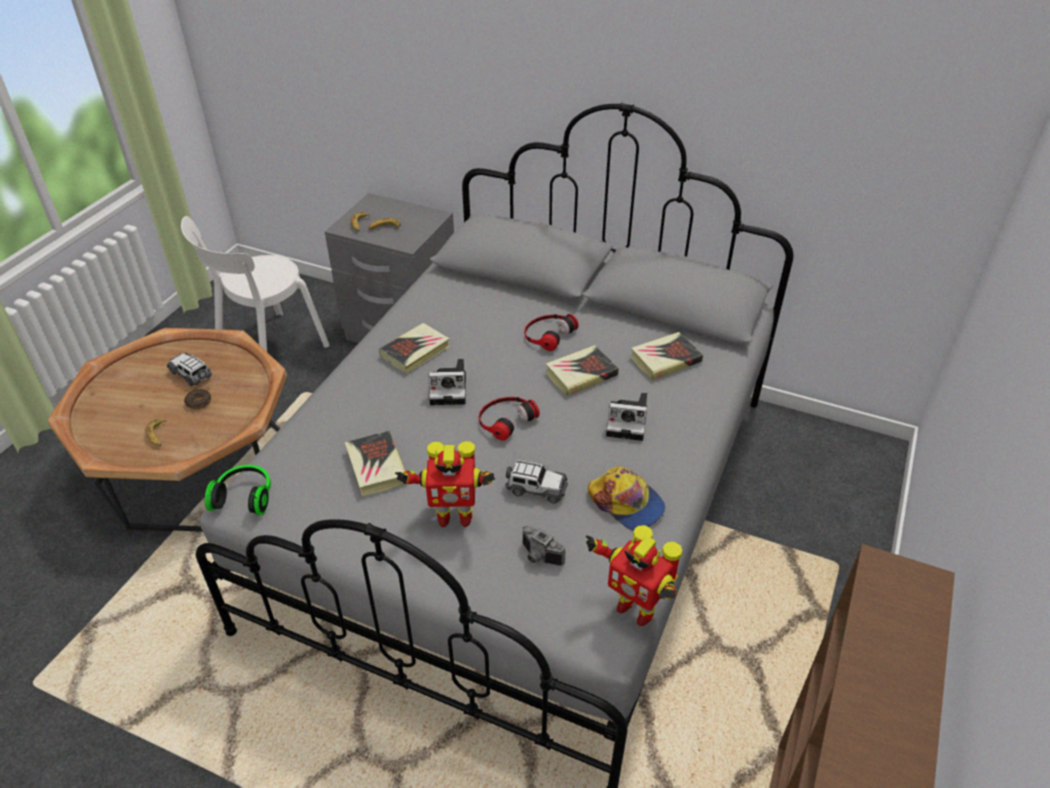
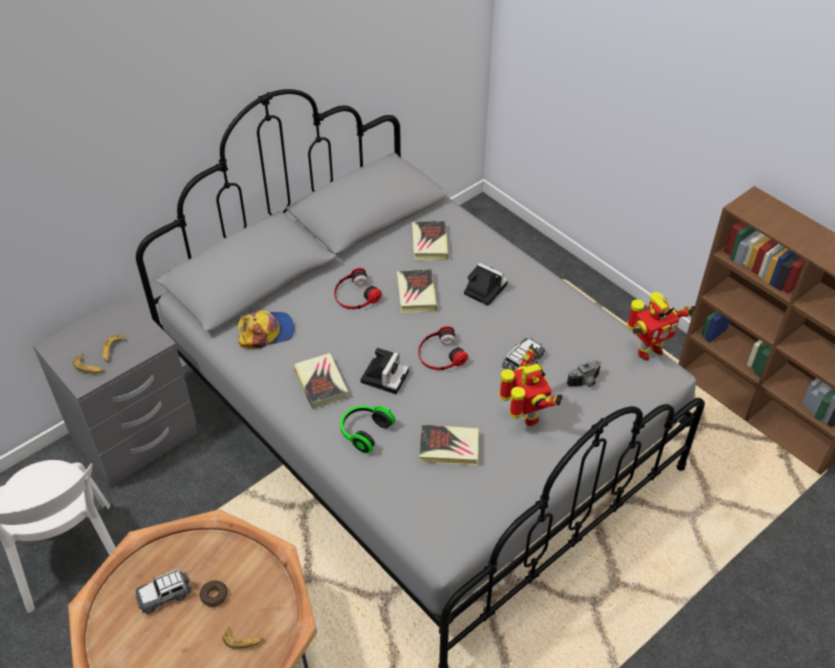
camera: 65 degrees left, 5 degrees up
(245, 497) = (437, 544): headphones -> headphones (364, 432)
(453, 516) = (525, 416): toy robot -> toy robot turned 45 degrees counterclockwise
(626, 503) = (559, 320): cap -> cap (266, 332)
(628, 422) = (483, 289): camera -> camera turned 90 degrees counterclockwise

